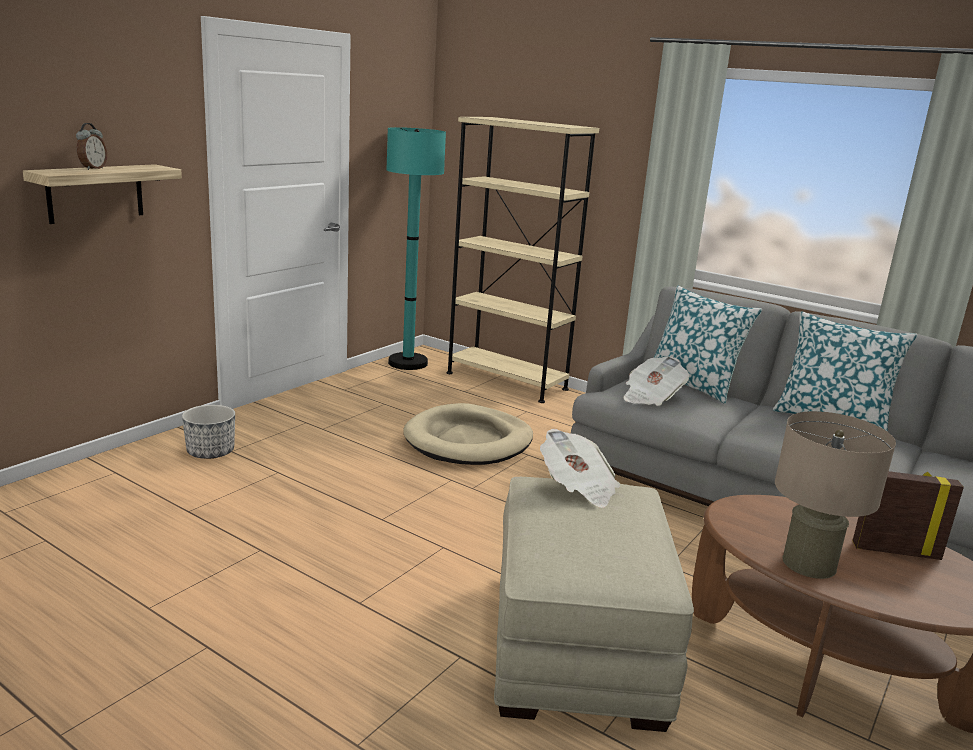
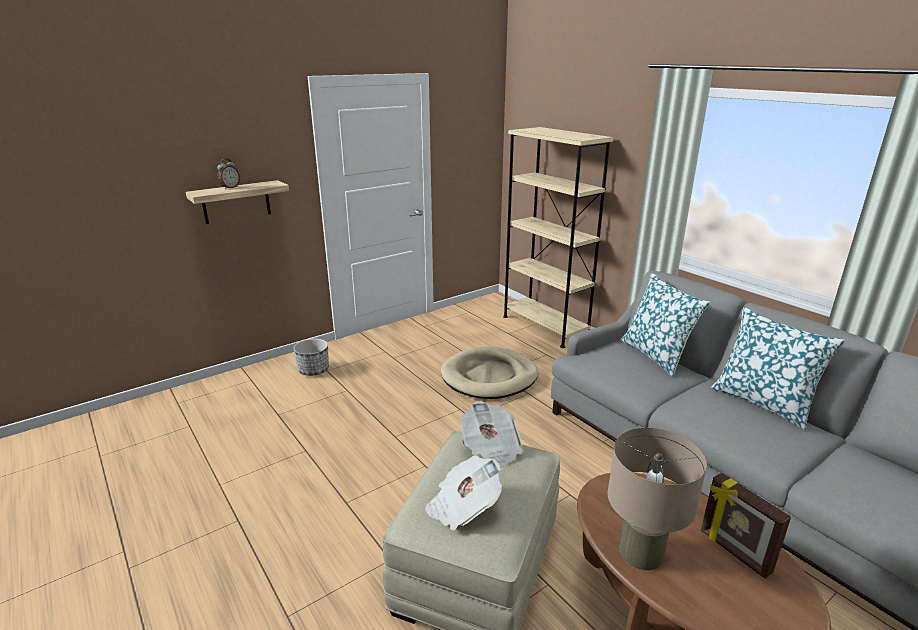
camera: 20 degrees right, 5 degrees up
(407, 363) = (479, 306): turquoise floor lamp -> none
(651, 397) = (611, 365): newspaper -> newspaper (463, 507)
(895, 550) = (734, 552): picture frame -> picture frame turned 150 degrees counterclockwise

